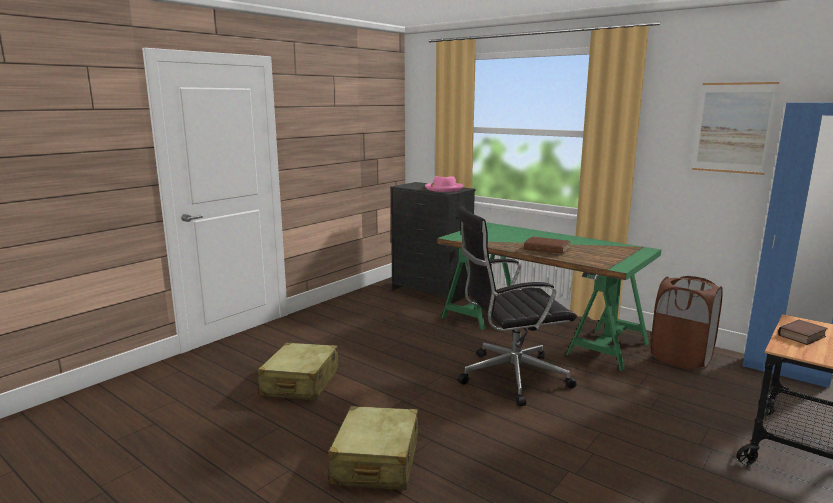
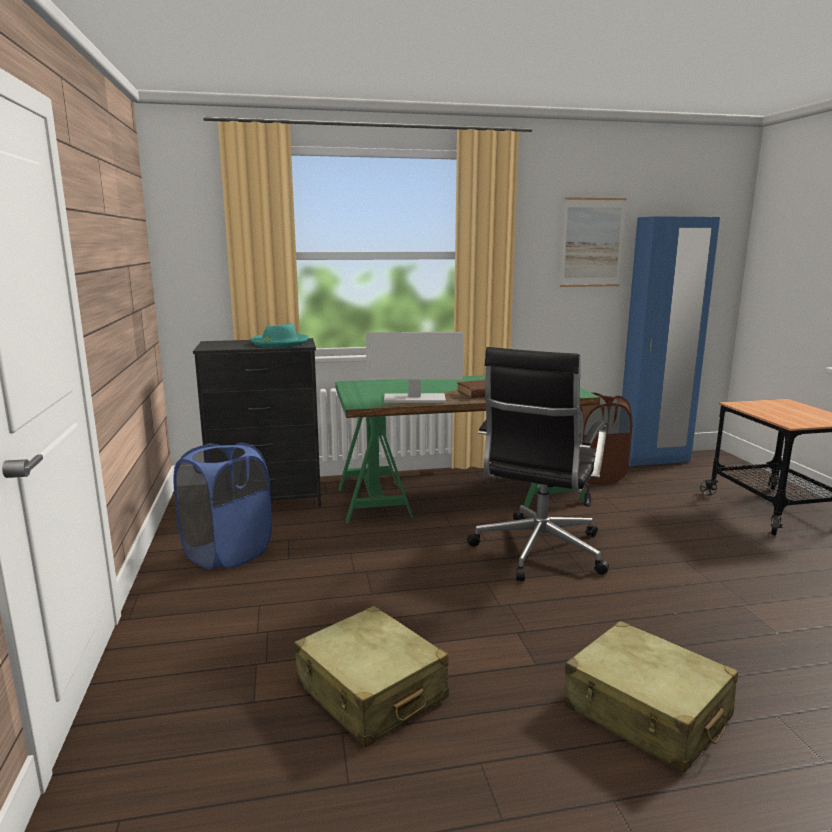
camera: 50 degrees left, 0 degrees up
(365, 309) = (228, 553): none -> blue laundry basket
(443, 189) = (279, 343): pink hat -> turquoise hat
(491, 241) = (414, 399): none -> monitor
(802, 336) = (770, 413): book -> none

